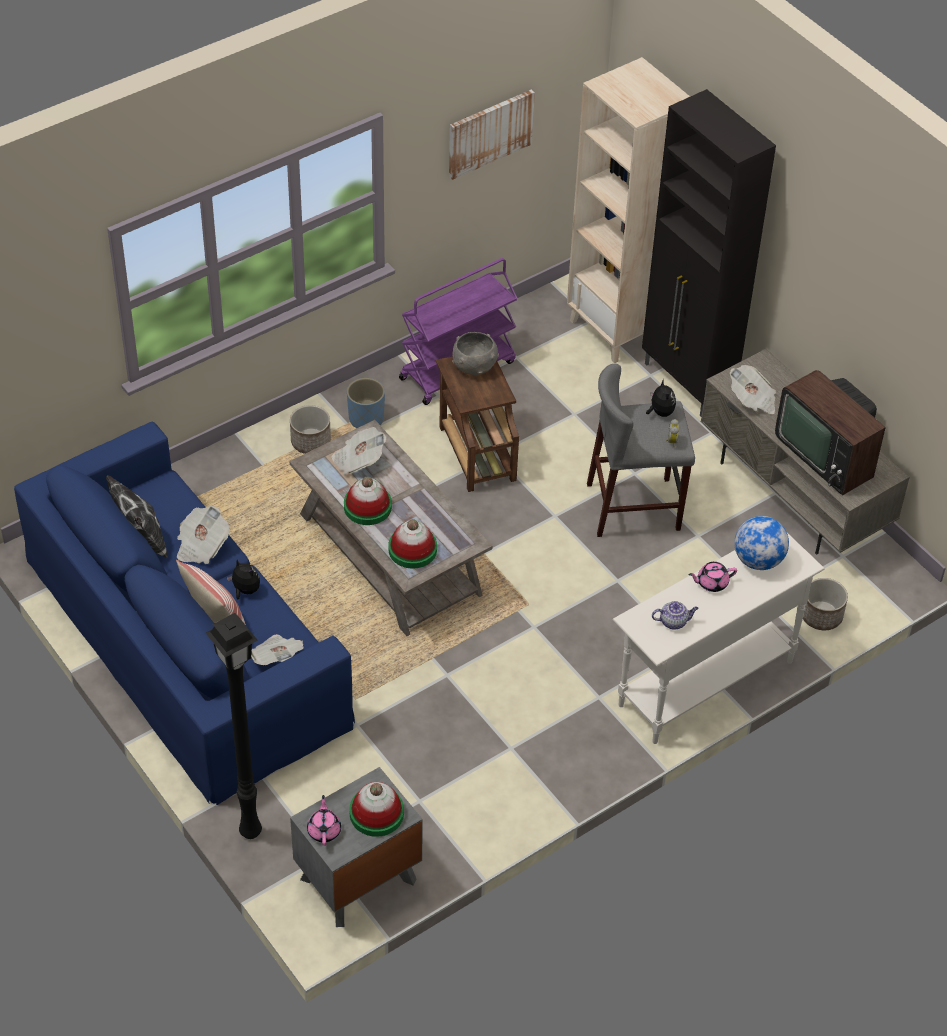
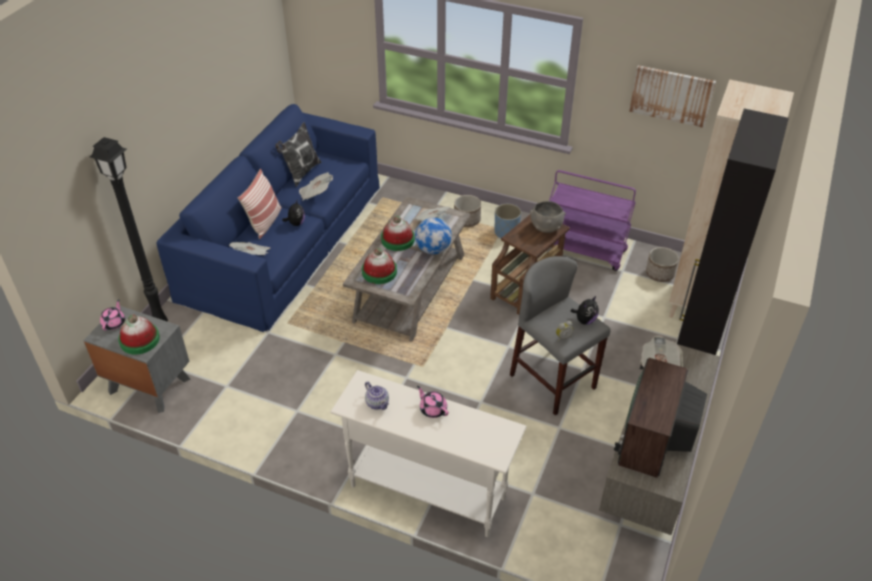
camera: 60 degrees right, 5 degrees down
(324, 830) = (114, 323): pink teapot -> pink teapot turned 45 degrees counterclockwise
(758, 560) = (478, 427): globe -> globe (433, 249)
(821, 616) = (548, 536): planter -> planter (659, 273)

